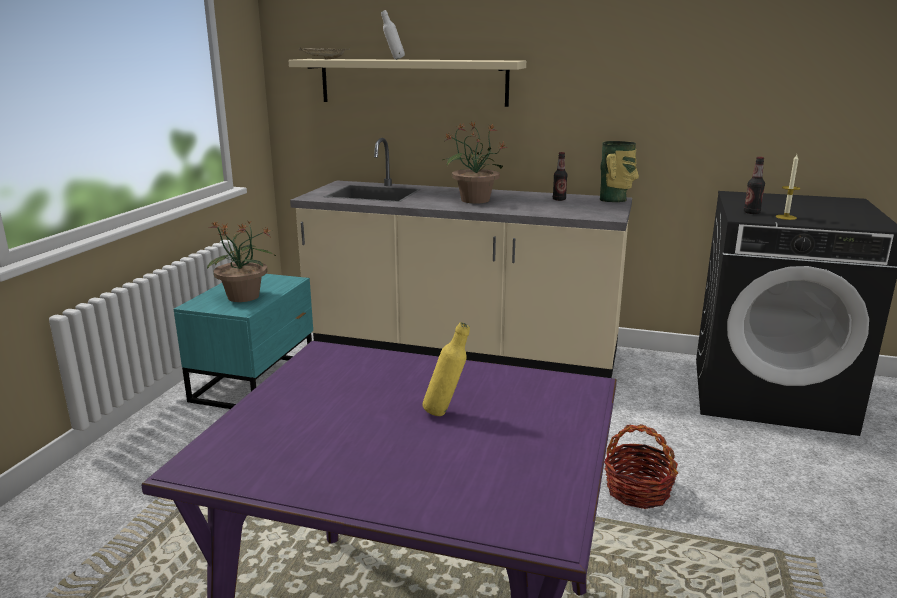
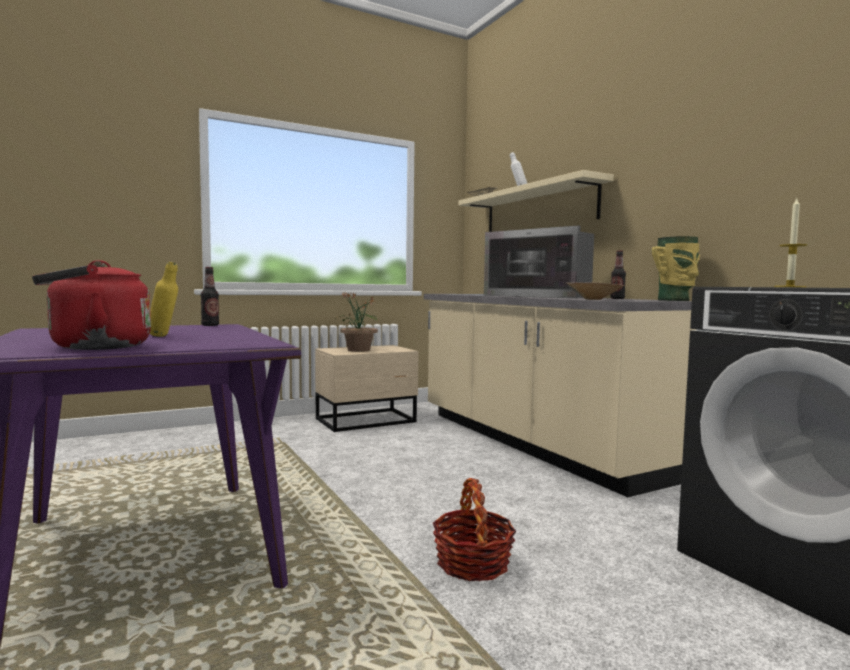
camera: 45 degrees right, 15 degrees down
(257, 381) = (367, 421): turquoise nightstand -> beige nightstand
(474, 200) = (541, 296): potted plant -> microwave
(529, 466) = (94, 347): none -> red kettle
(579, 214) = (594, 299): none -> beige bowl
(751, 212) = (756, 286): bottle -> bottle (210, 325)

